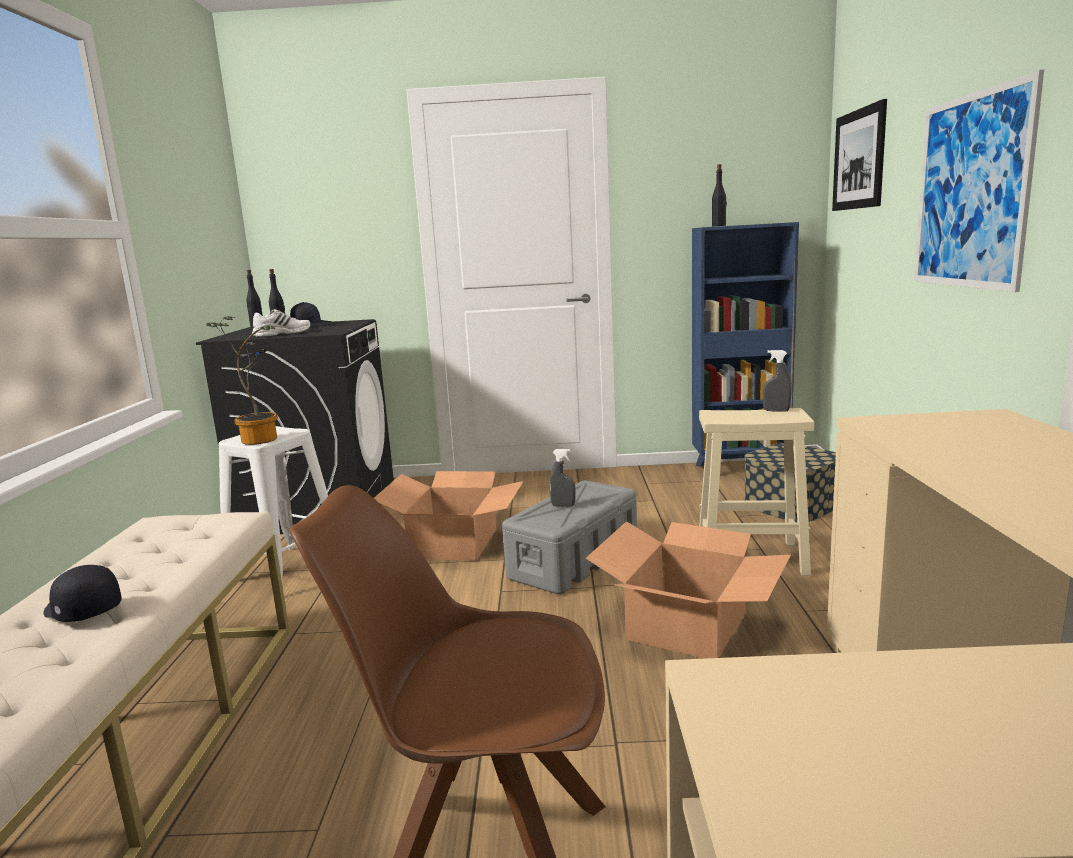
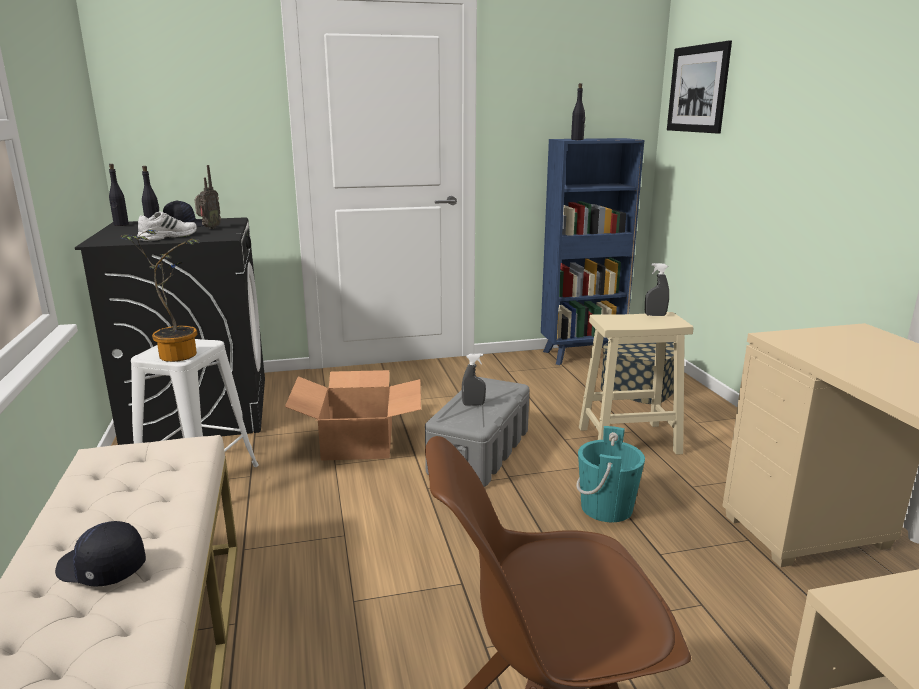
camera: 15 degrees left, 5 degrees up
(328, 327) = (209, 228): none -> radio
(688, 625) = (606, 508): cardboard box -> turquoise bucket
(971, 191) = (818, 135): picture -> none

